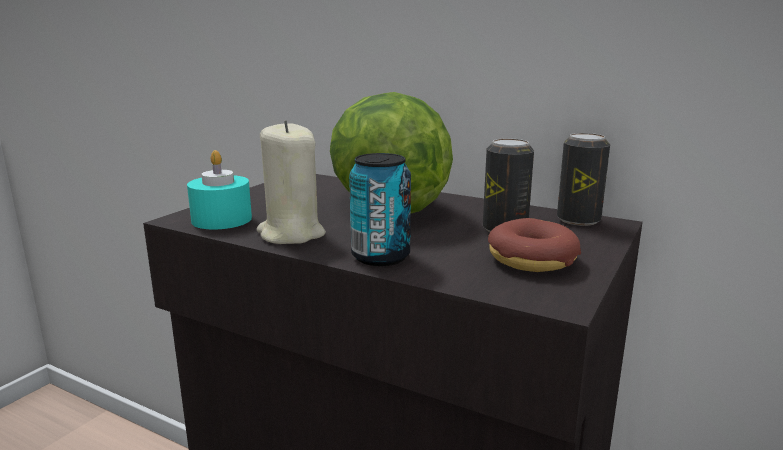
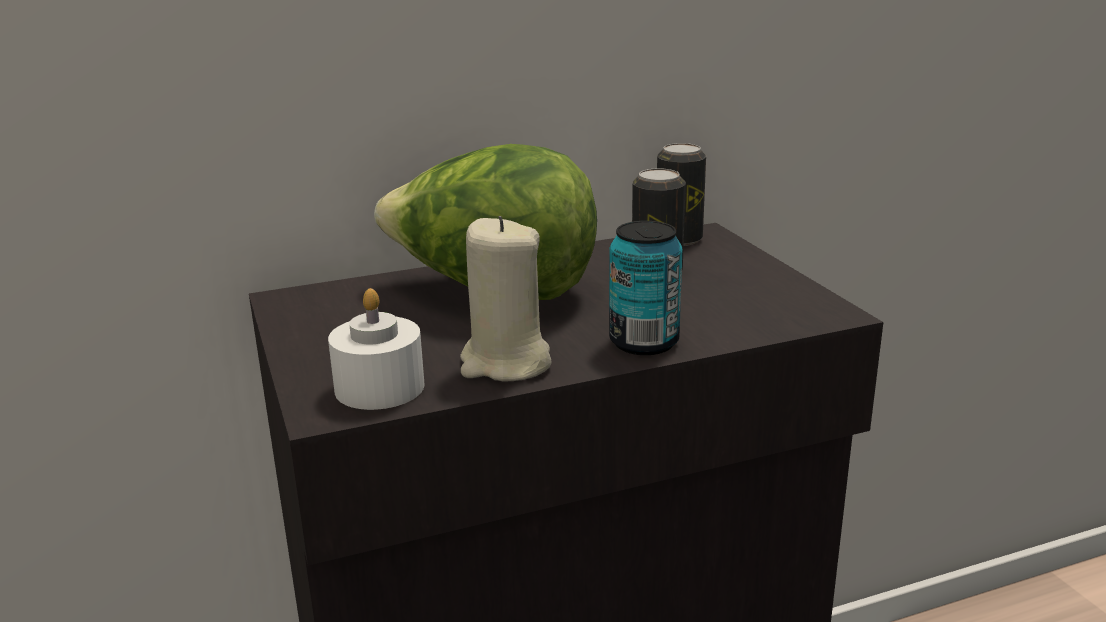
camera: 50 degrees left, 5 degrees up
(221, 219) = (379, 387): turquoise candle -> white candle
(531, 260) = (741, 290): donut -> none

